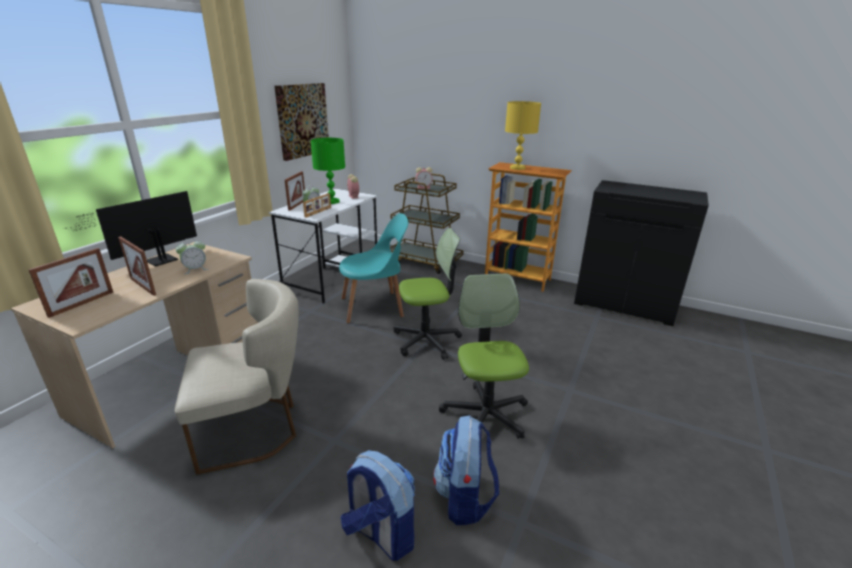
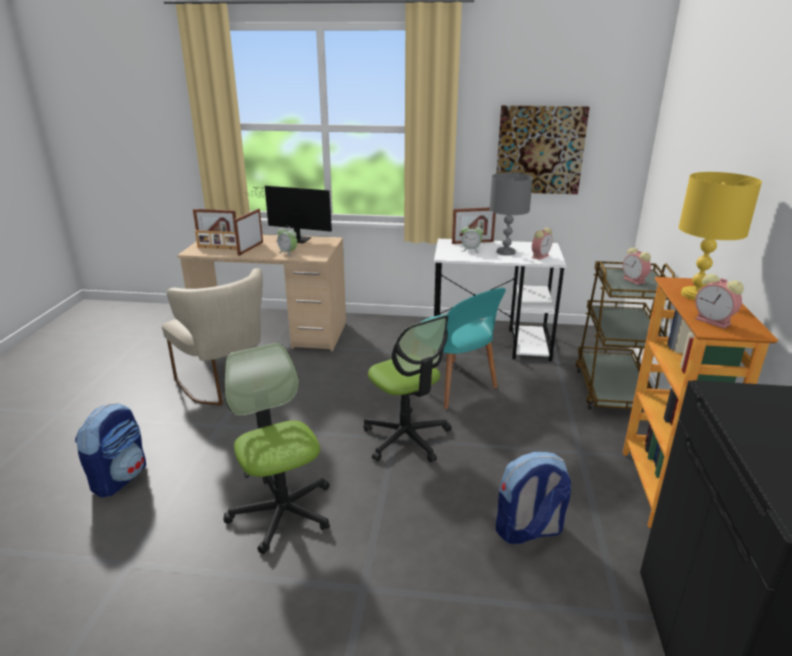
camera: 70 degrees right, 0 degrees up
(318, 212) = (462, 255): picture frame -> picture frame (218, 248)
(332, 201) = (505, 252): green table lamp -> grey table lamp
(465, 498) = (158, 518): backpack -> backpack (528, 531)
(485, 415) = (282, 512): office chair -> office chair turned 90 degrees counterclockwise
(550, 172) = (714, 322): none -> alarm clock

